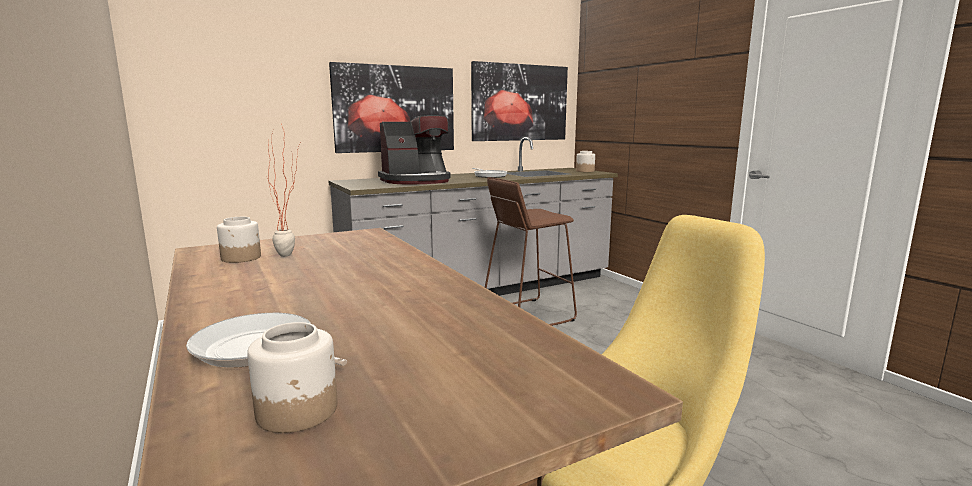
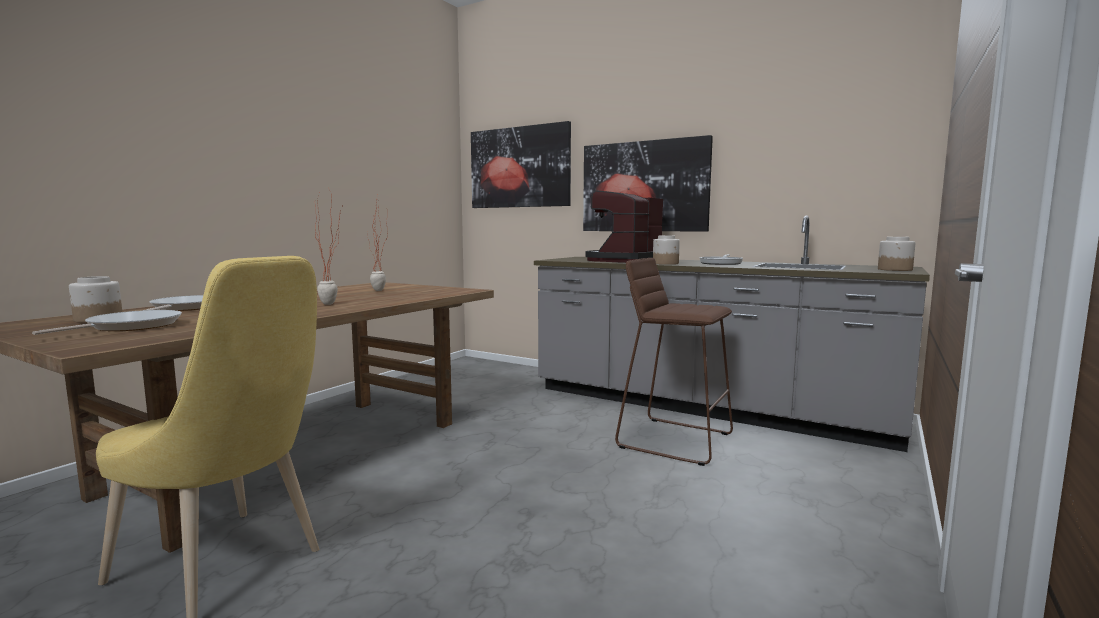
camera: 60 degrees right, 5 degrees down
(241, 258) = (365, 288): jar -> jar (666, 263)
(382, 277) = (334, 304): none -> potted plant
(416, 181) = (623, 260): coffee machine -> coffee machine turned 90 degrees clockwise
(440, 378) = (129, 327): none -> frying pan
(519, 103) = (818, 169): picture -> picture (519, 167)

